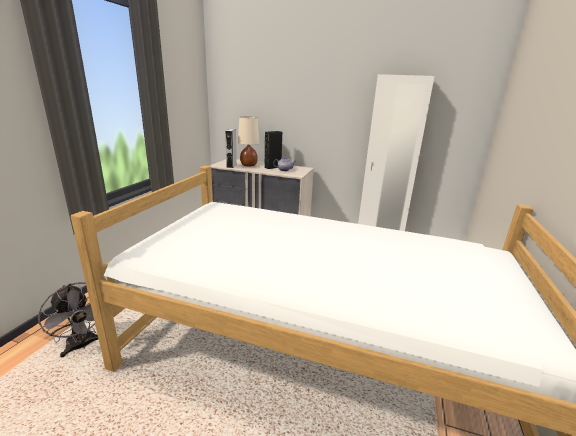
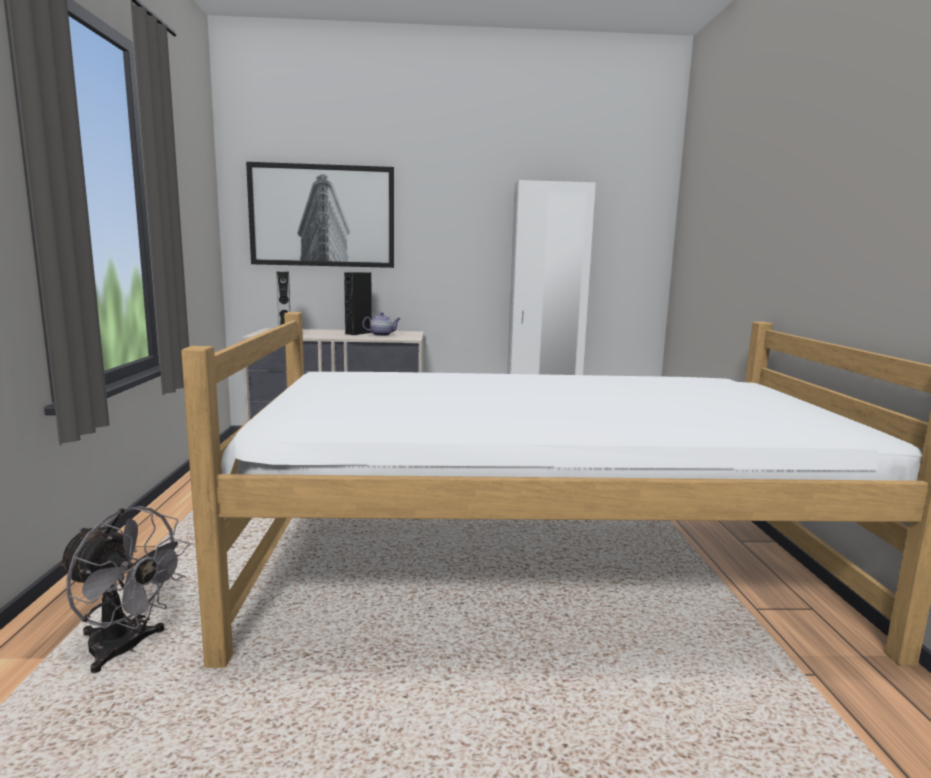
camera: 20 degrees left, 10 degrees down
(249, 165) = (314, 333): beige table lamp -> none
(260, 95) = (322, 216): none -> picture

